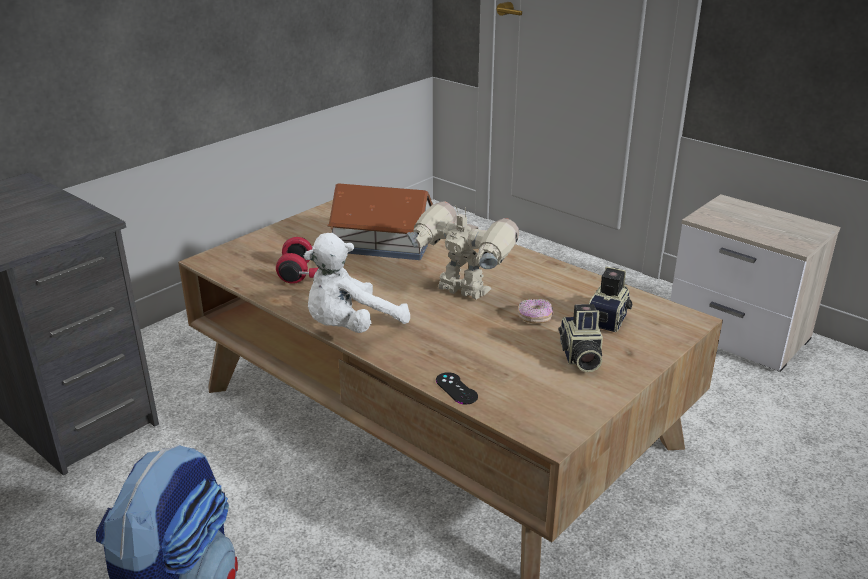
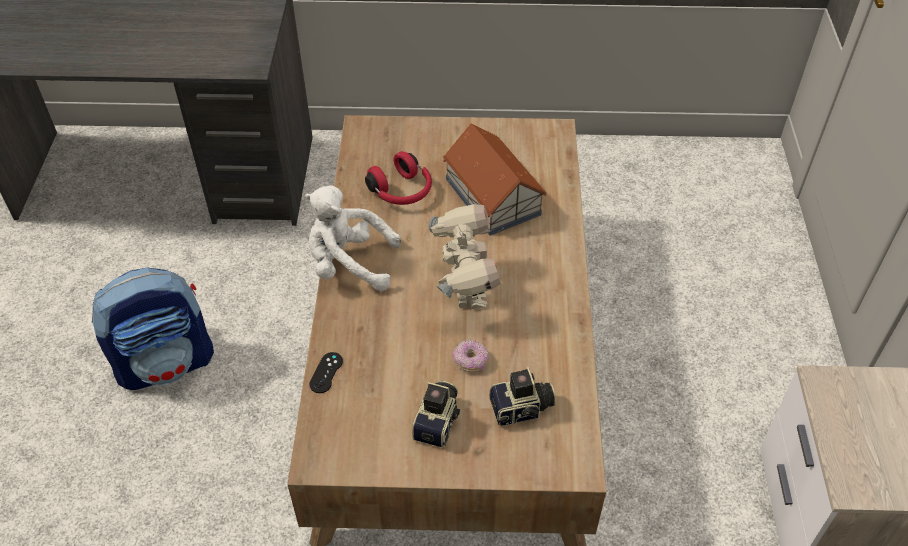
camera: 50 degrees right, 20 degrees up
(579, 357) = (439, 422): camera -> camera turned 150 degrees clockwise

